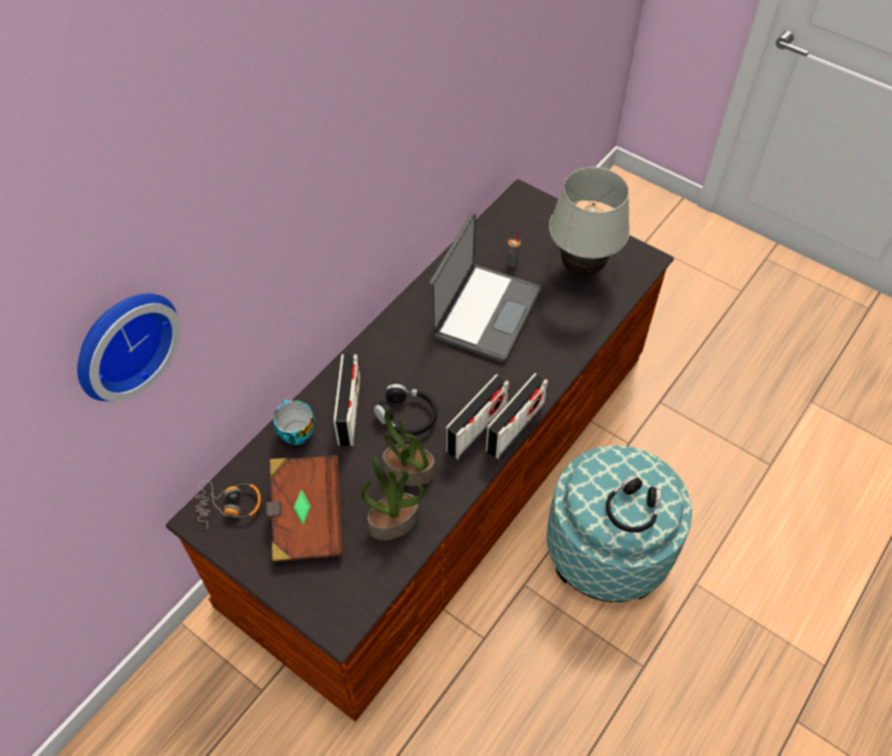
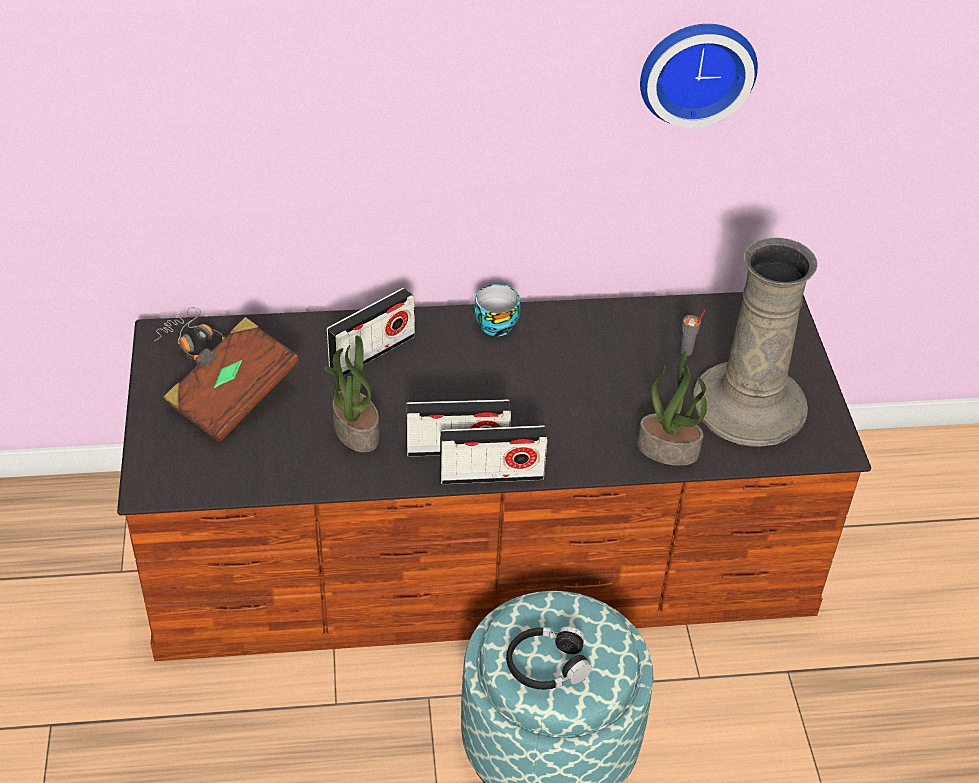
camera: 45 degrees right, 10 degrees down
(122, 342) = (152, 80): wall clock -> wall clock (696, 70)
(295, 431) = (311, 332): cup -> cup (496, 323)
(394, 521) = (292, 455): potted plant -> potted plant (669, 449)
(407, 416) = (413, 392): black headphones -> none
(484, 312) = (598, 369): laptop -> none
(582, 269) = (750, 406): white table lamp -> beige vase

